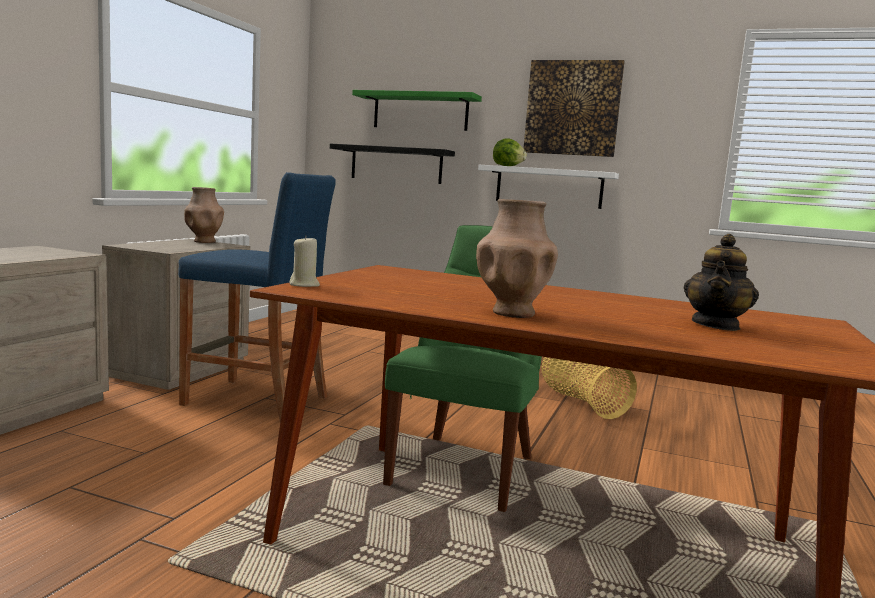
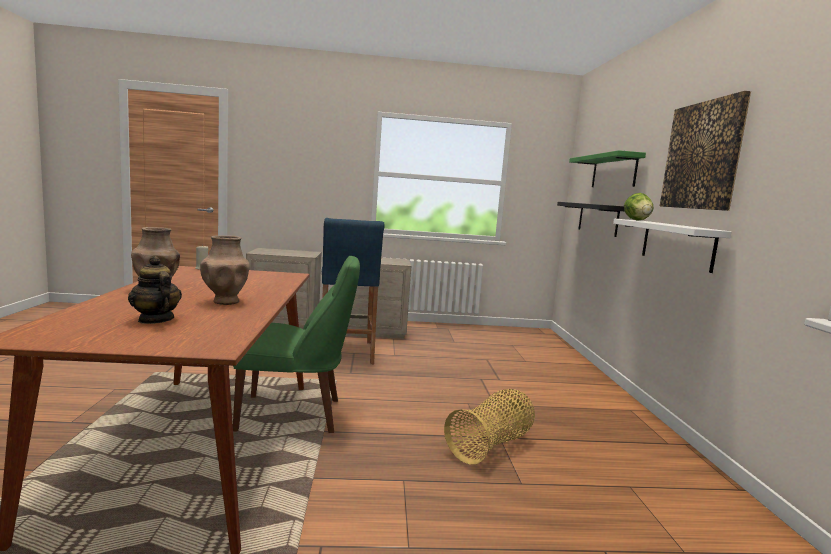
camera: 65 degrees right, 0 degrees up
(204, 242) = (402, 261): brown vase -> brown vase (226, 301)
(716, 325) = (155, 320): teapot -> teapot turned 45 degrees clockwise

